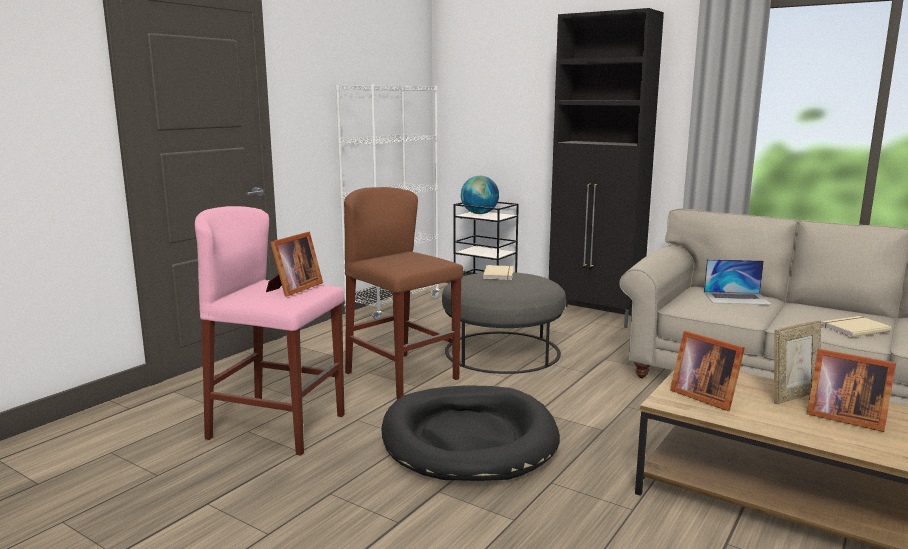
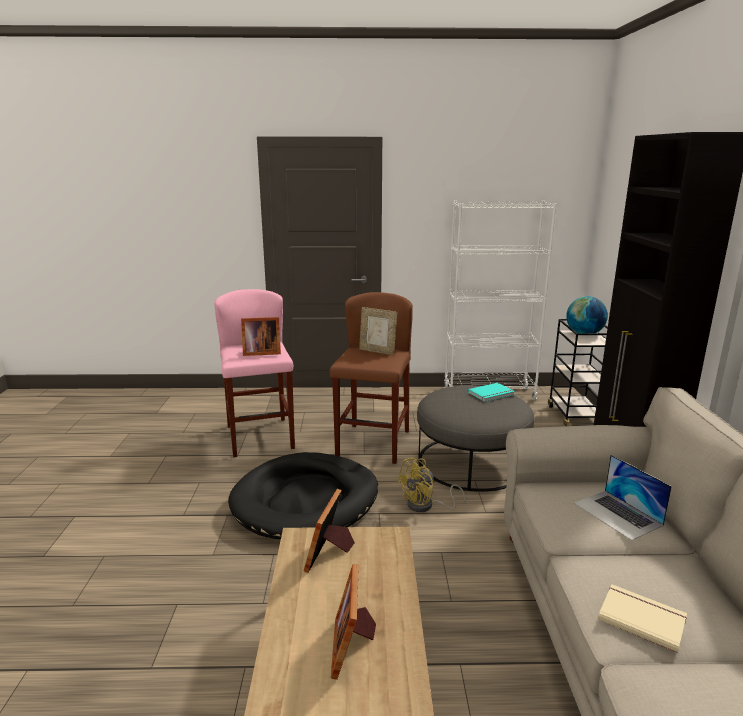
camera: 55 degrees right, 5 degrees up
(500, 274) = (492, 394): beige book -> turquoise book
(550, 390) = (425, 506): none -> yellow fan
(793, 396) = (379, 605): picture frame -> picture frame (377, 351)

